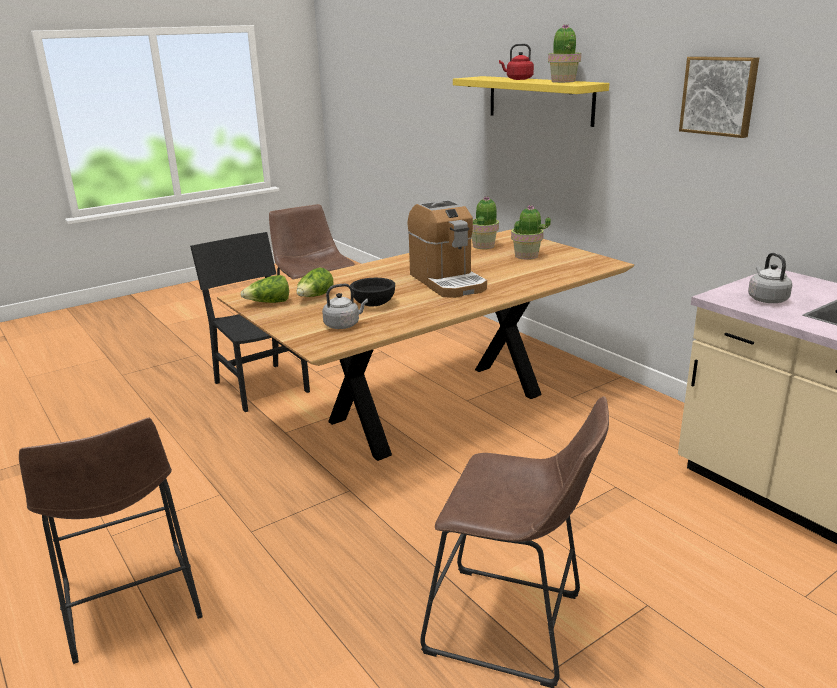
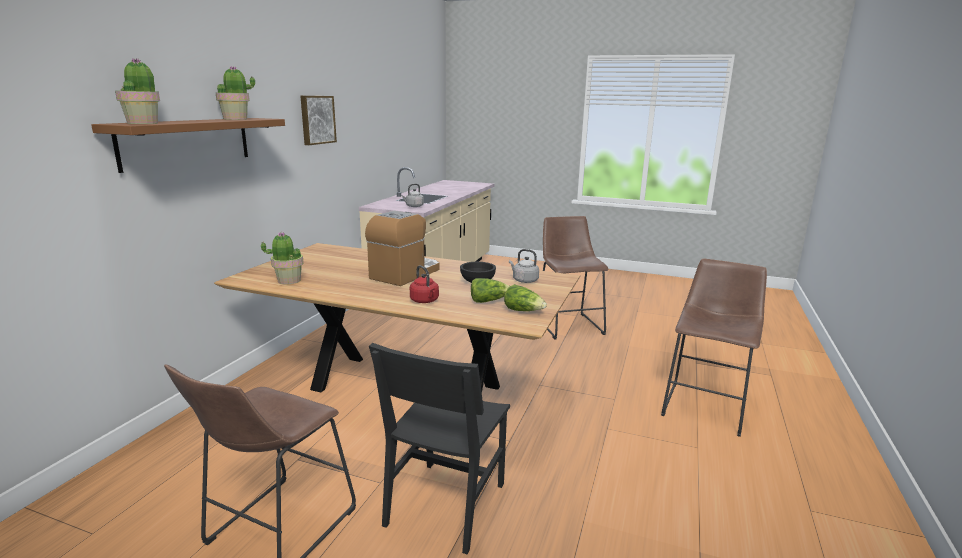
camera: 125 degrees left, 5 degrees down
(518, 79) = (187, 121): red kettle -> red kettle (425, 301)
(526, 256) = (315, 265): potted plant -> potted plant (143, 123)
(539, 100) = (187, 142): yellow shelf -> brown shelf

